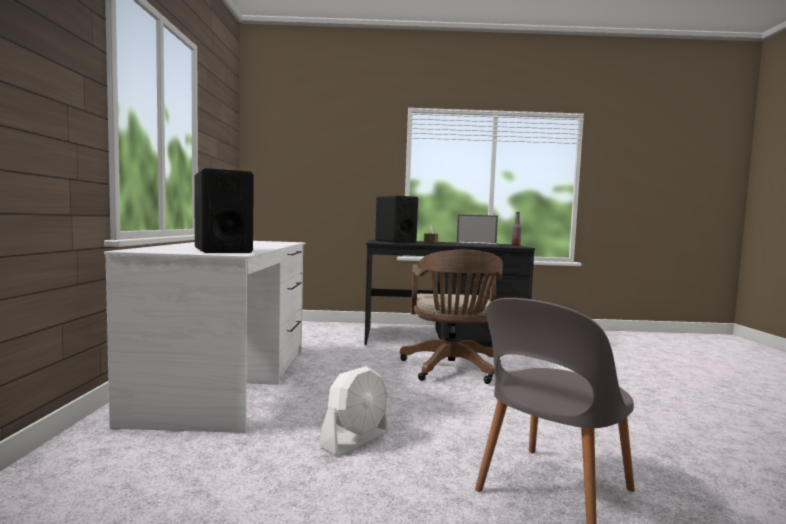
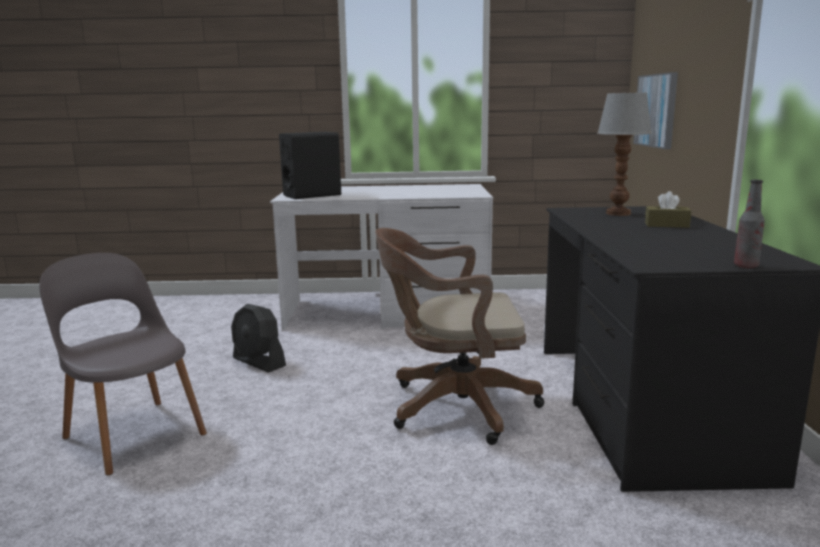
camera: 90 degrees right, 10 degrees up
(297, 186) = (656, 110): none -> picture
(355, 439) = (259, 362): white fan -> black fan
(395, 241) = (619, 213): black speaker -> table lamp
(477, 245) = (645, 243): laptop -> none

